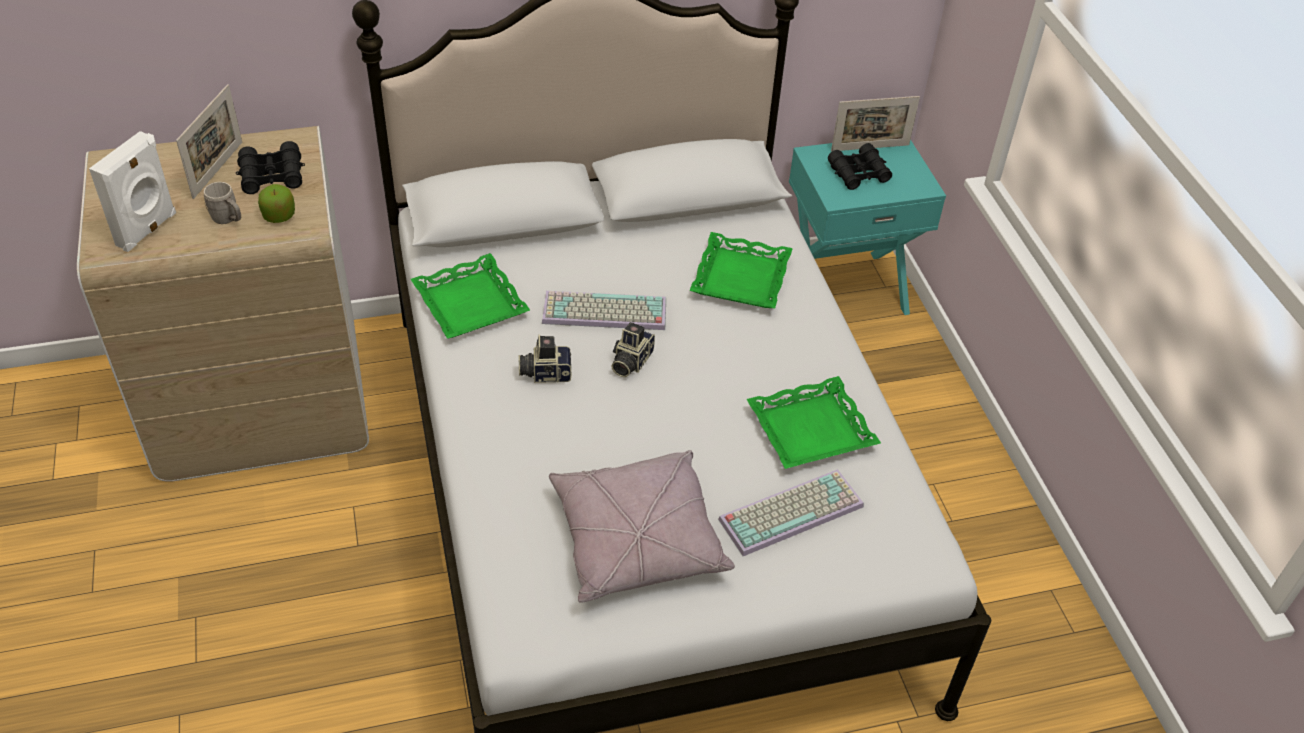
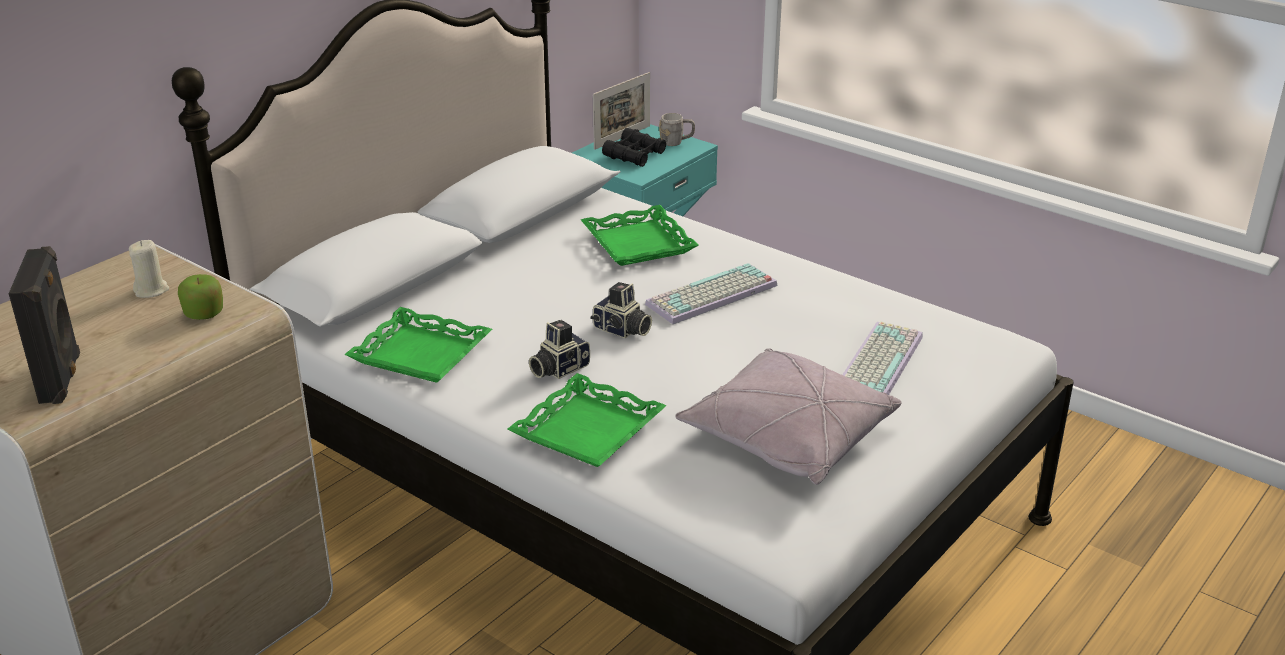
camera: 35 degrees left, 15 degrees down
(148, 230) = (62, 378): white speaker -> black speaker
(218, 169) = (79, 307): picture frame -> none
(228, 219) = (148, 336): grey mug -> grey mug (676, 142)
(272, 176) = (151, 290): black binoculars -> beige candle
(602, 313) = (553, 311): keyboard -> keyboard (712, 296)
(630, 361) = (622, 330): camera -> camera turned 45 degrees counterclockwise
(811, 430) = (823, 310): green tray -> green tray (589, 430)

